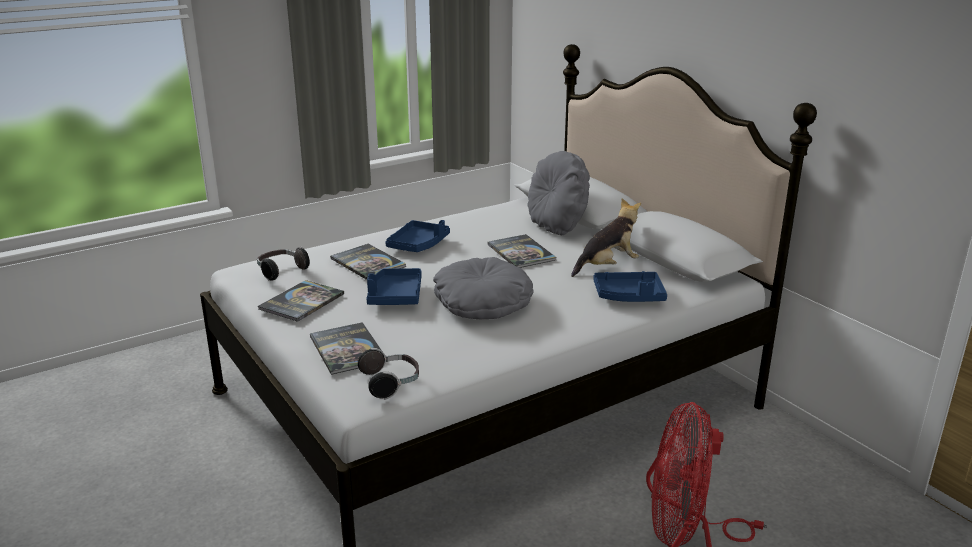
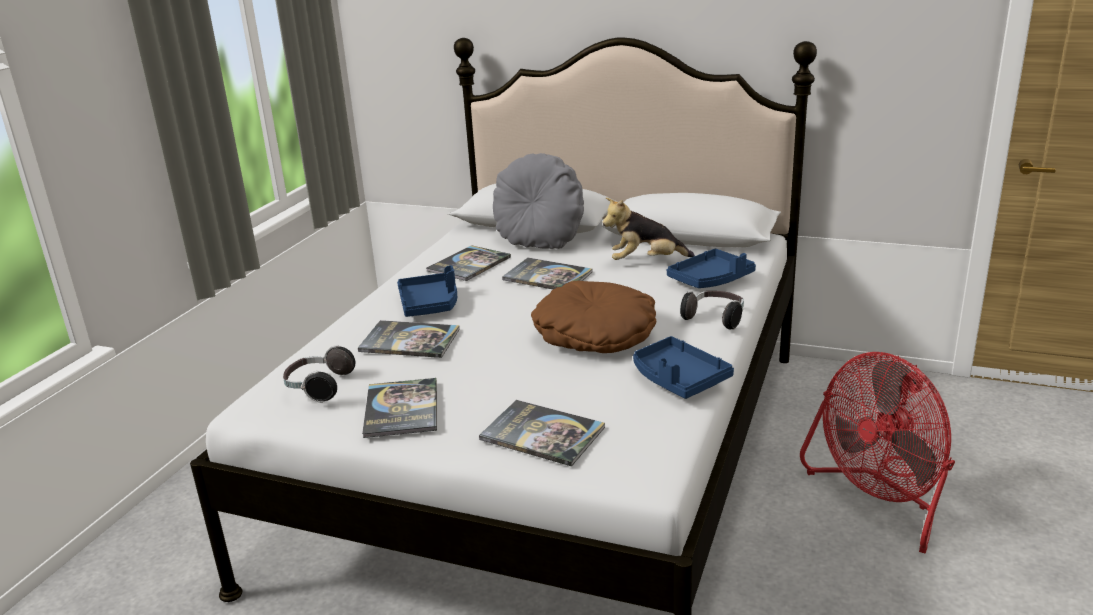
camera: 35 degrees left, 0 degrees up
(391, 383) = (646, 445): headphones -> headphones (715, 318)
(395, 296) = (498, 362): blue tray -> blue tray (678, 379)
(484, 303) = (597, 334): grey pillow -> brown pillow
(486, 226) = (469, 264): none -> book
(607, 266) = (645, 262): plush toy -> plush toy turned 120 degrees counterclockwise

